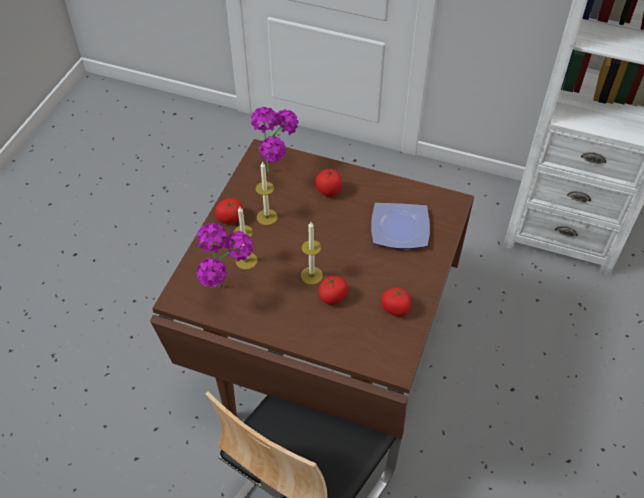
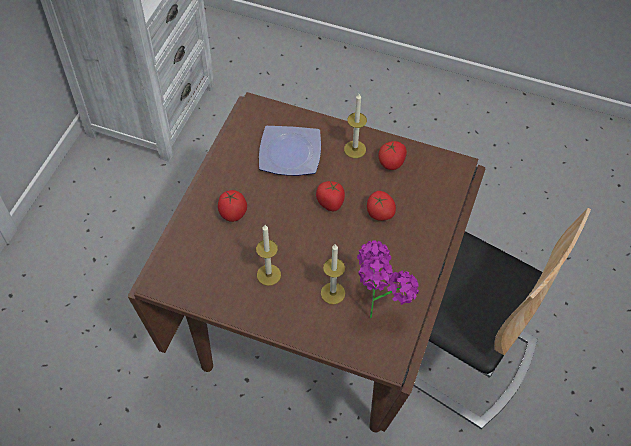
camera: 90 degrees left, 5 degrees up
(230, 218) = (269, 313): tomato -> tomato (330, 203)
(278, 173) = (200, 265): potted plant -> none
(311, 275) = (352, 231): candle -> candle (355, 149)

